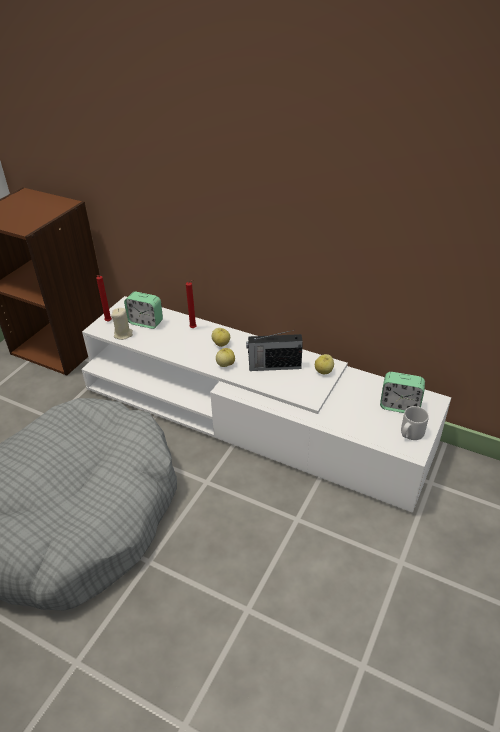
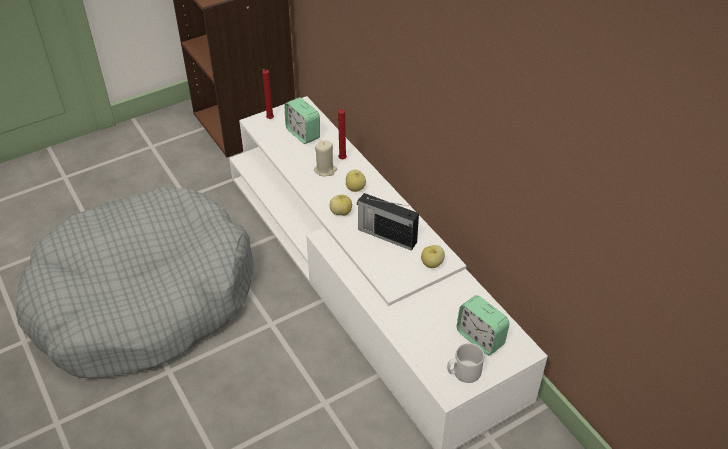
camera: 30 degrees right, 5 degrees up
(123, 334) = (272, 139): beige candle -> beige candle (325, 170)

